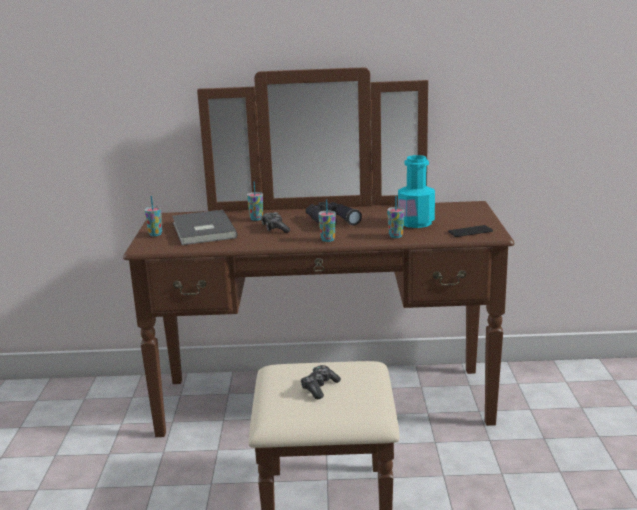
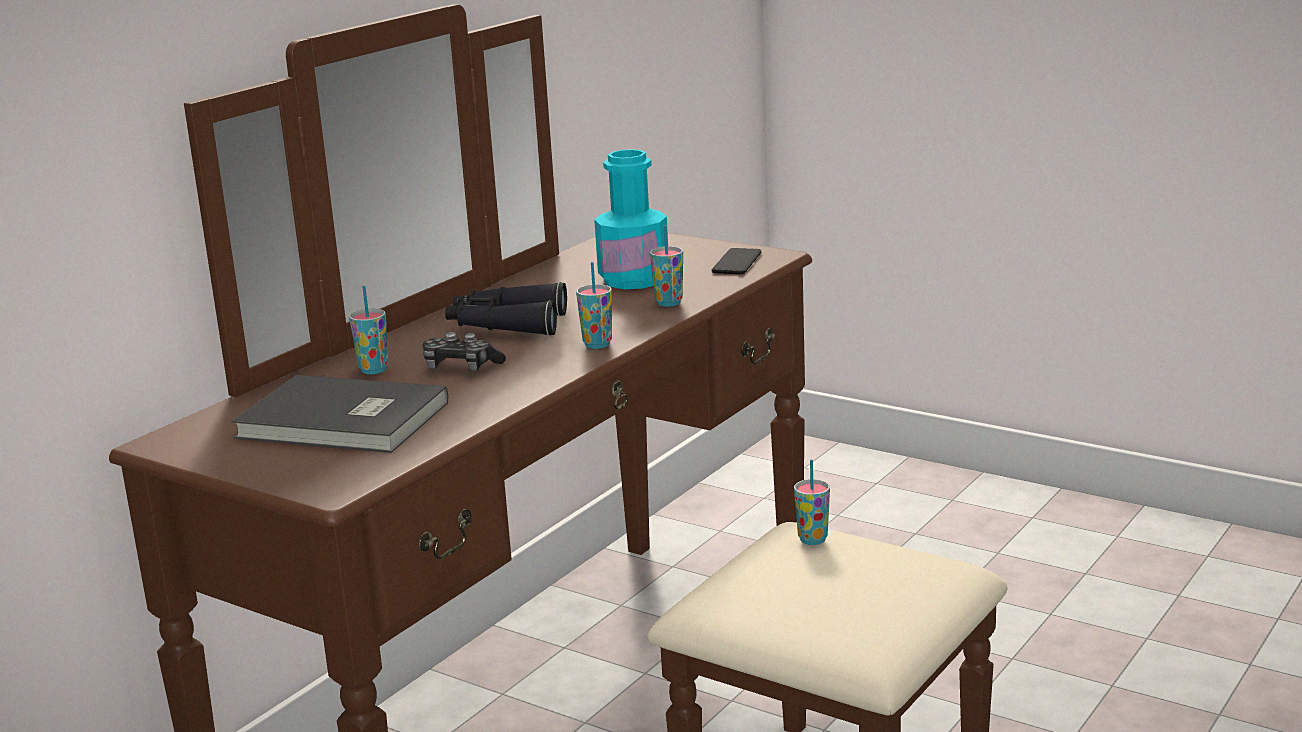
camera: 55 degrees left, 0 degrees up
(155, 234) = (273, 465): cup -> cup (812, 539)
(319, 387) = (833, 582): game controller -> none

